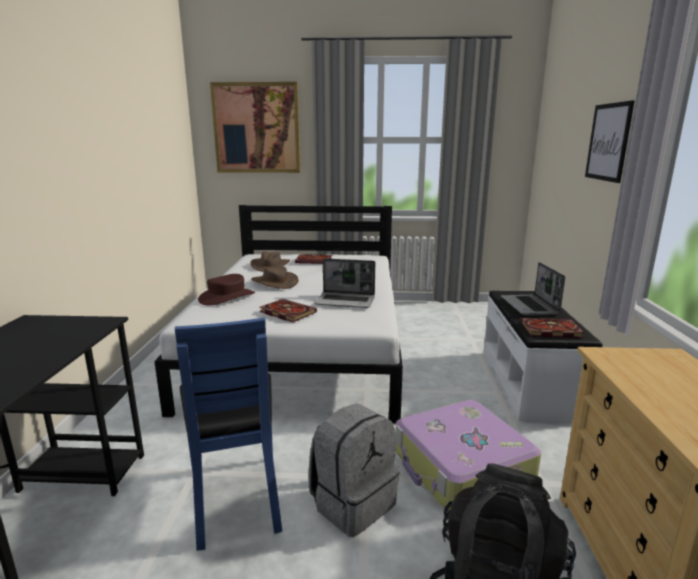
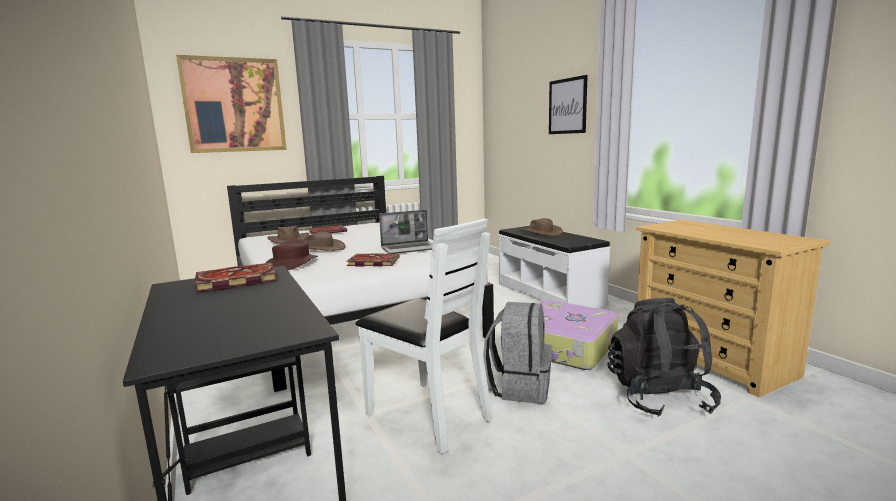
camera: 30 degrees left, 5 degrees down
(236, 497) = (428, 415): blue chair -> white chair
(530, 306) = (540, 232): laptop -> brown hat
(549, 330) = (573, 241): book -> book (234, 281)

